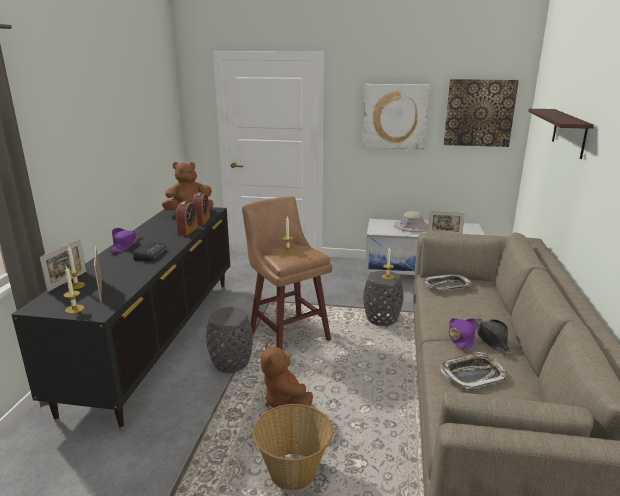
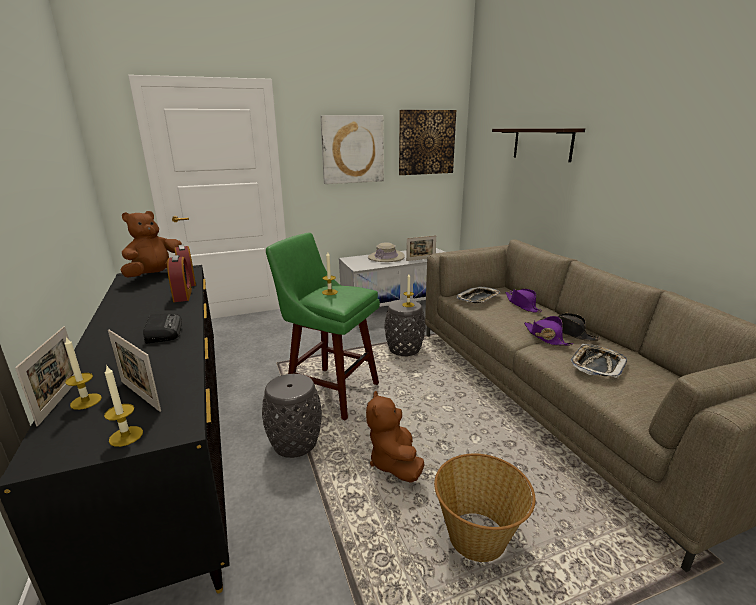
camera: 30 degrees left, 0 degrees up
(125, 245) = (108, 329): purple hat -> purple hat (522, 305)
(285, 401) = (394, 462): brown plush toy -> brown plush toy turned 45 degrees clockwise
(288, 335) = (330, 392): brown stool -> green stool

